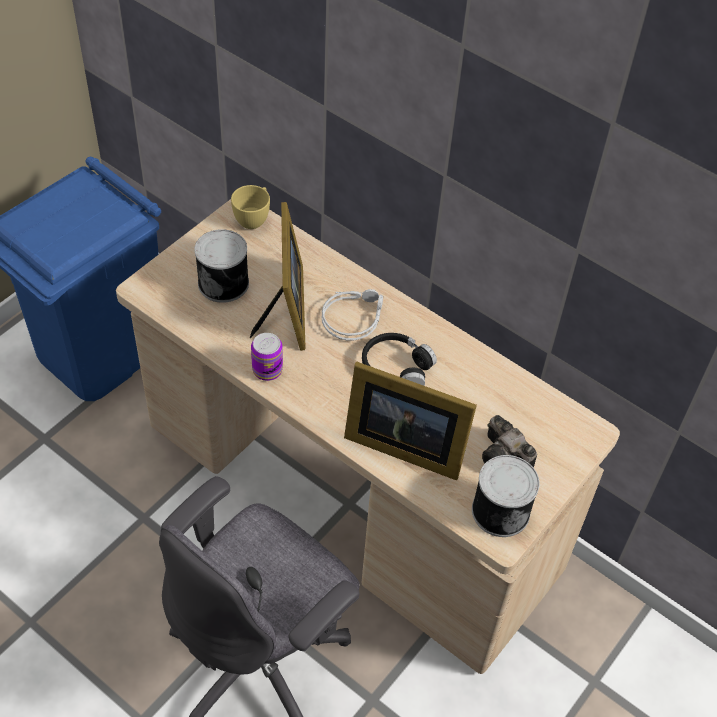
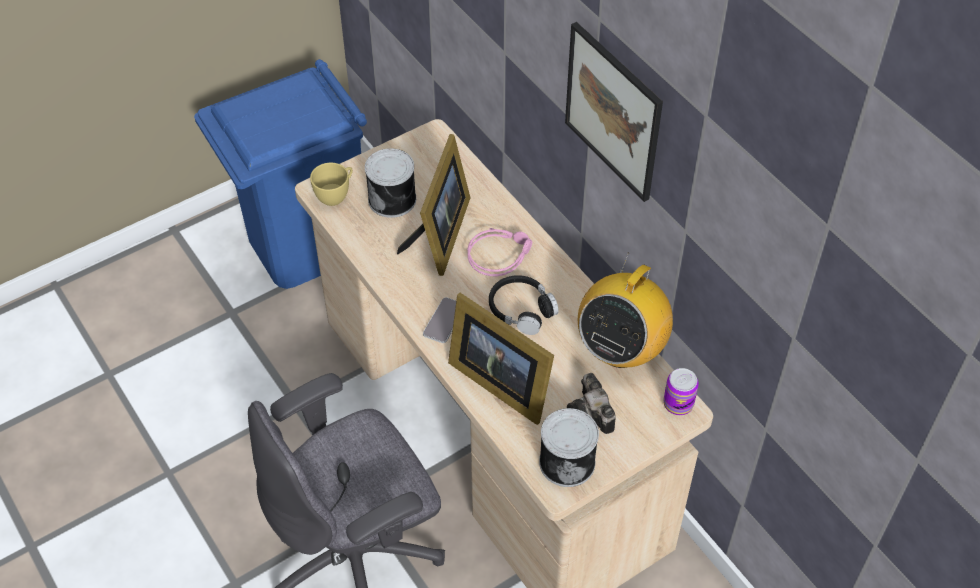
camera: 20 degrees right, 0 degrees up
(254, 218) = (442, 145): yellow cup -> yellow cup (336, 195)
(267, 370) = (402, 286): can -> can (678, 404)
(323, 396) = (444, 321): none -> phone
(353, 316) = (499, 254): grey headphones -> pink headphones
(483, 142) = (613, 111): none -> picture
(507, 385) = (621, 349): none -> radio

